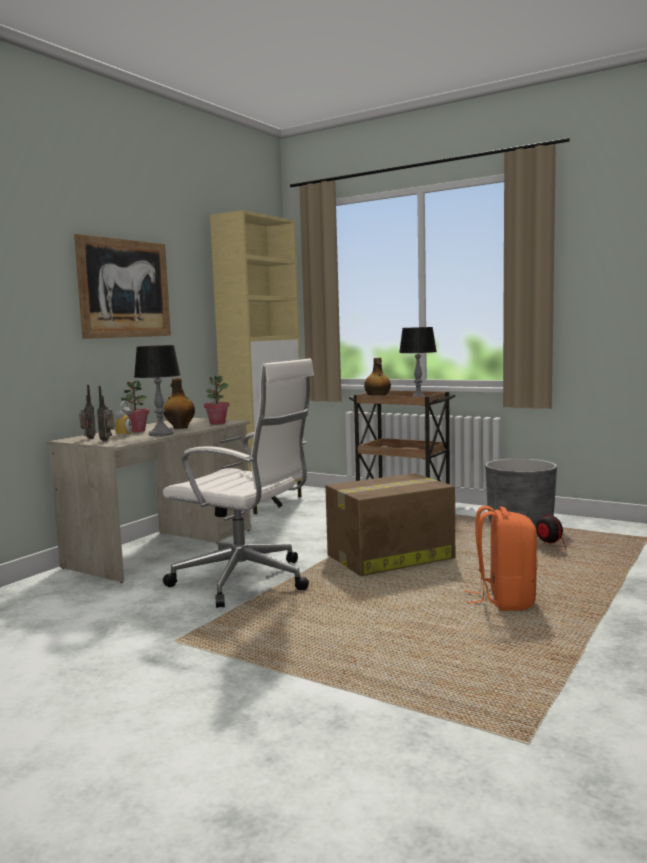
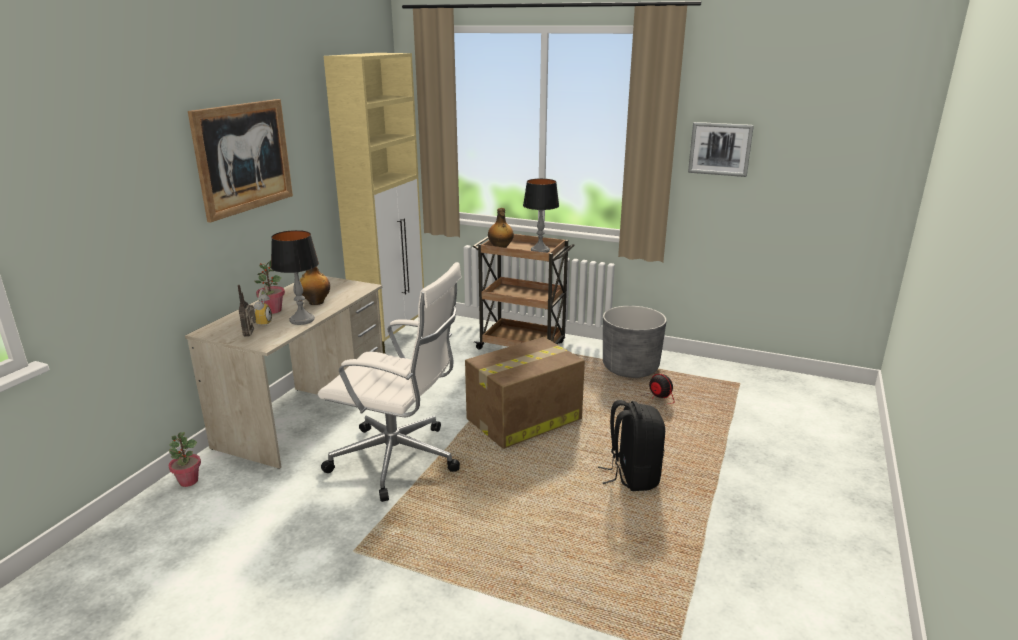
camera: 10 degrees left, 15 degrees up
(88, 438) = (228, 330): radio -> none
(217, 423) = (351, 291): potted plant -> potted plant (188, 481)
(504, 600) = (632, 476): orange backpack -> black backpack
(604, 283) = (720, 149): none -> picture

